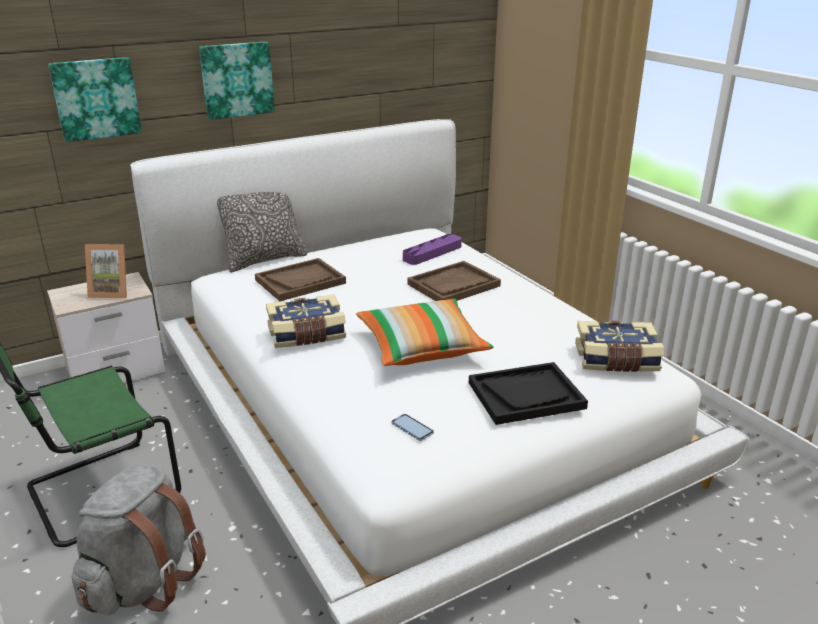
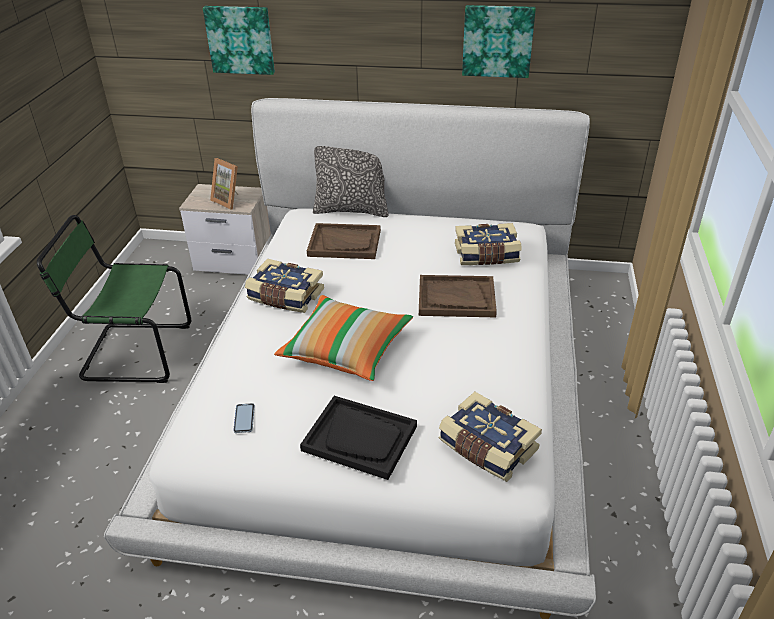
camera: 40 degrees right, 10 degrees up
(145, 581) = (95, 429): grey backpack -> none
(236, 79) = (363, 39): picture -> picture (497, 41)
(432, 253) = (486, 255): purple tray -> book

